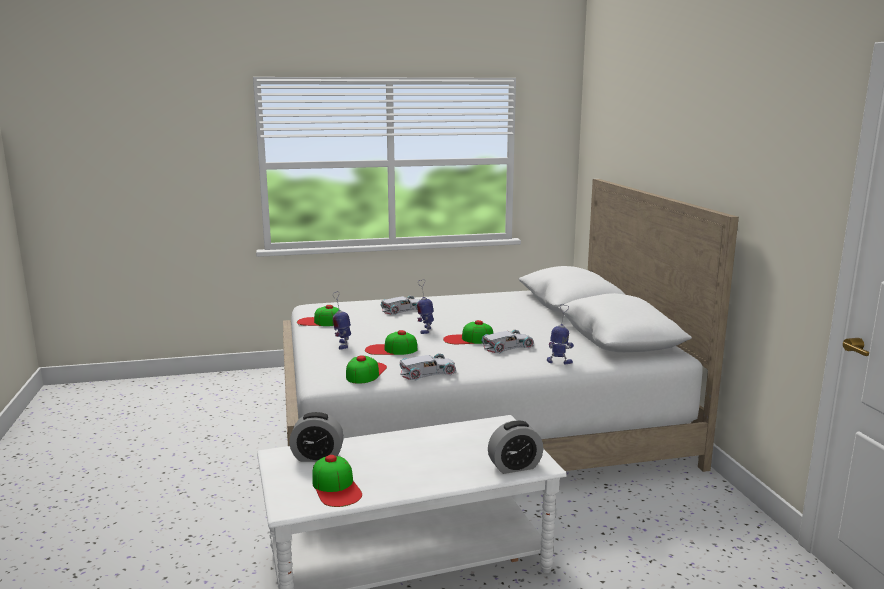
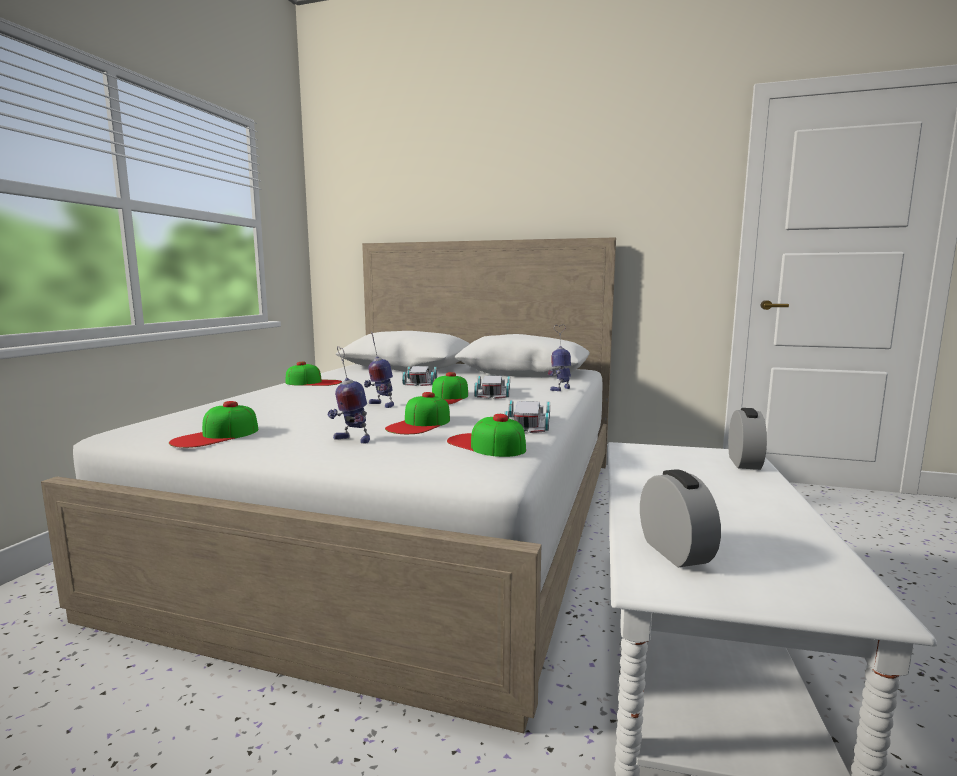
camera: 60 degrees left, 5 degrees down
(317, 457) = (675, 552): alarm clock -> alarm clock turned 45 degrees counterclockwise
(336, 487) = (791, 556): cap -> cap (313, 382)
(403, 309) = (282, 401): white toy car -> white toy car (421, 381)

